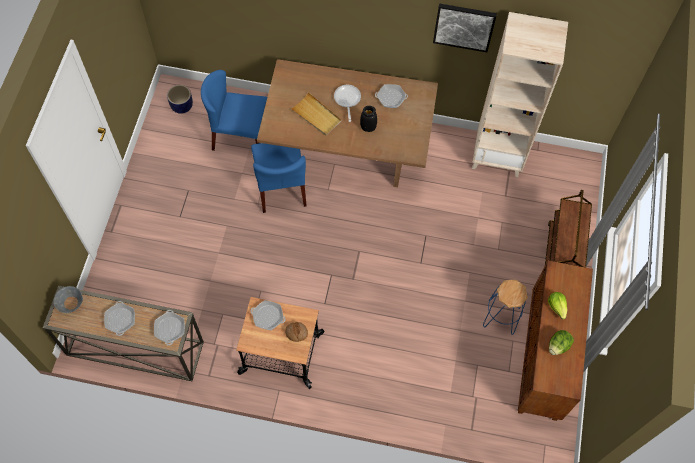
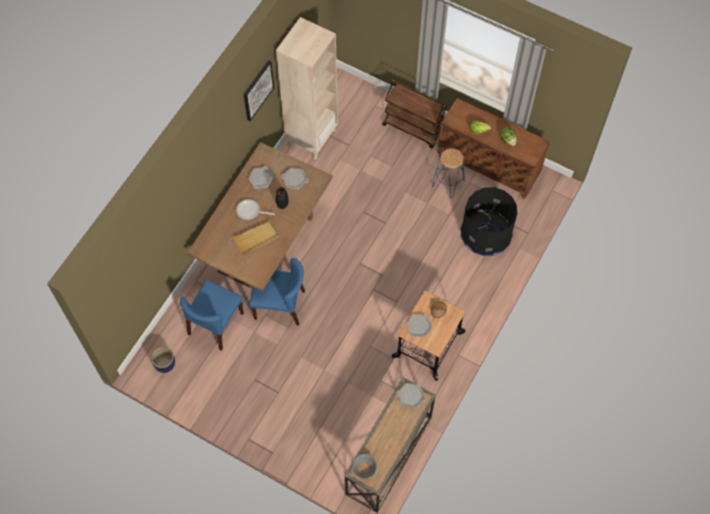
camera: 70 degrees left, 0 degrees up
(120, 319) = (391, 433): frying pan -> frying pan (295, 180)
(450, 379) = (486, 233): none -> black trash can

